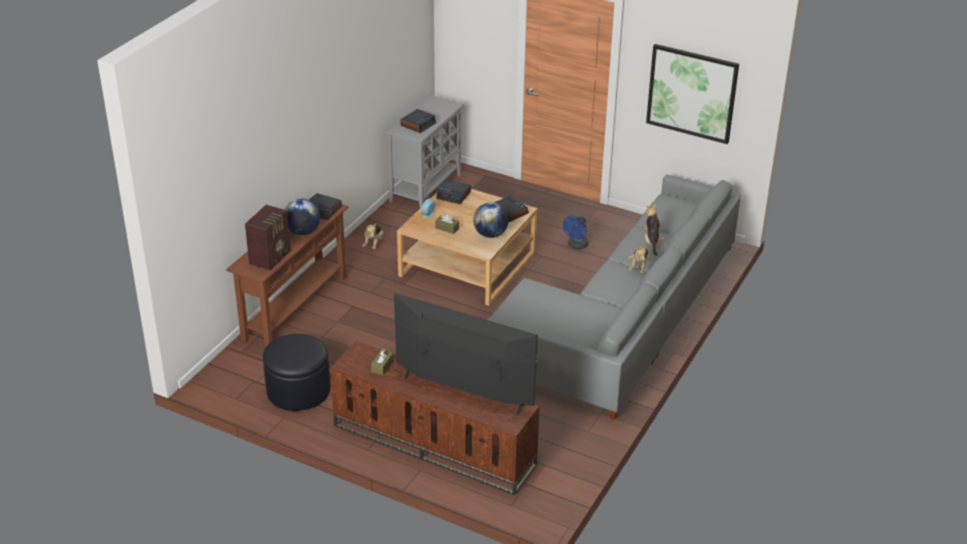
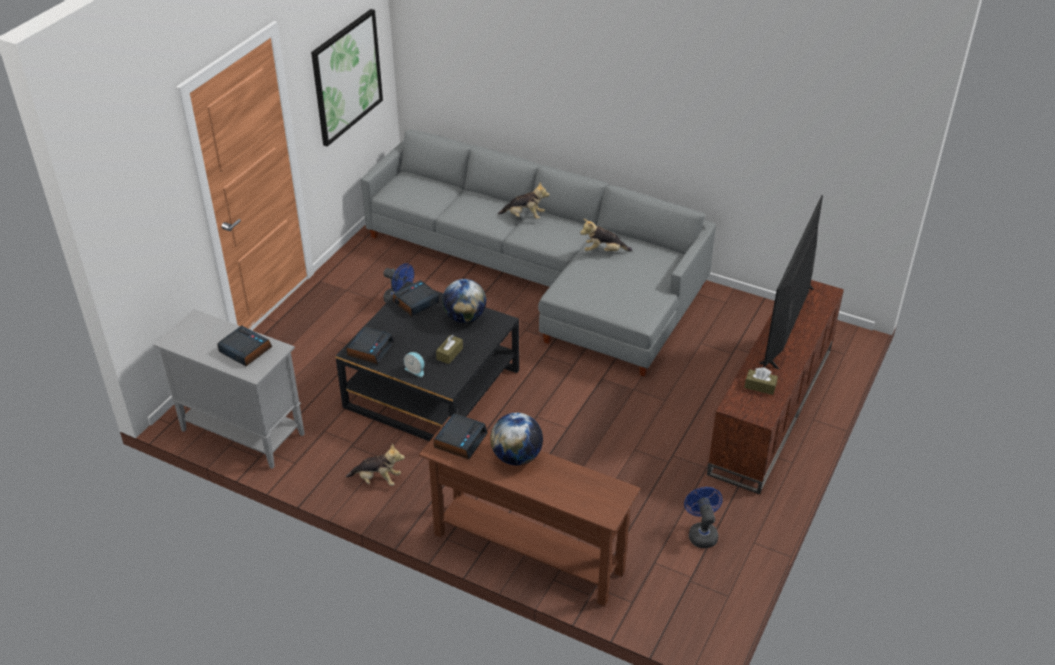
camera: 90 degrees left, 5 degrees up
(271, 257) = (582, 484): radio -> none
(298, 390) = (701, 533): black ottoman -> blue fan
(467, 264) = (432, 388): beige coffee table -> black coffee table
(652, 242) = (476, 206): plush toy -> plush toy (603, 251)

